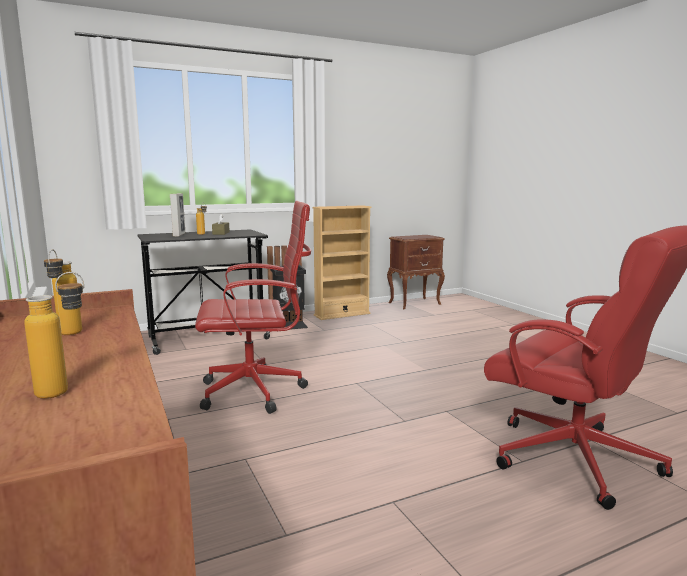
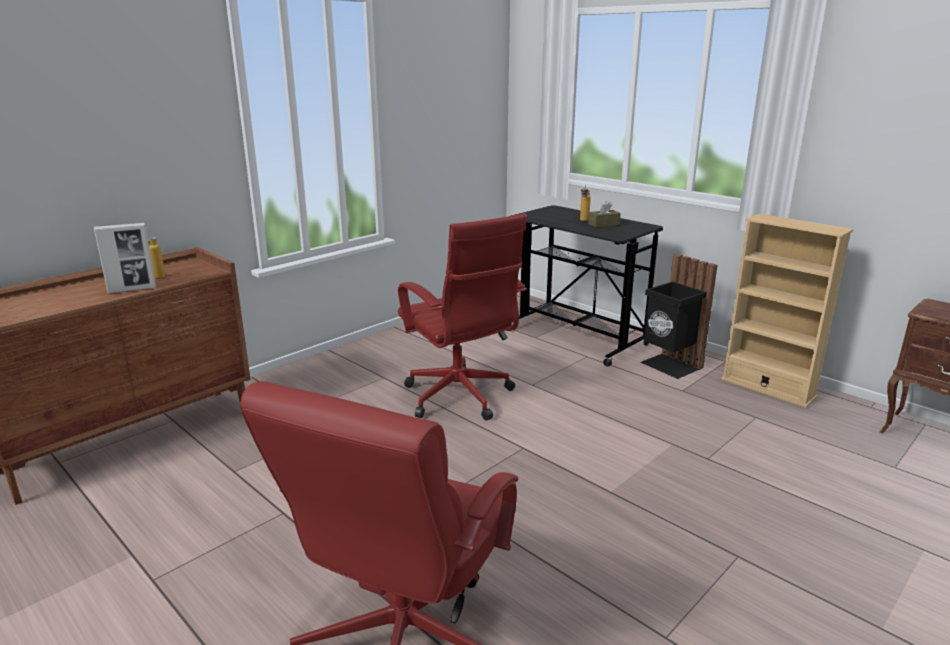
camera: 70 degrees right, 10 degrees up
(65, 390) = (60, 299): bottle -> none
(179, 235) = (565, 216): picture frame -> picture frame (132, 290)

